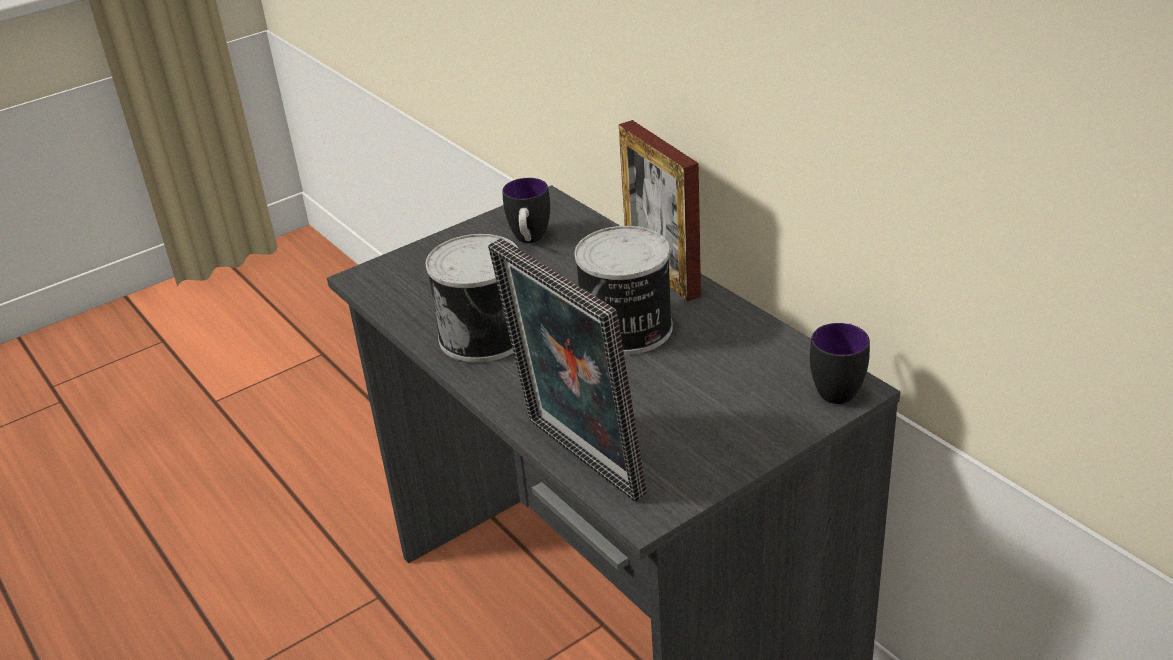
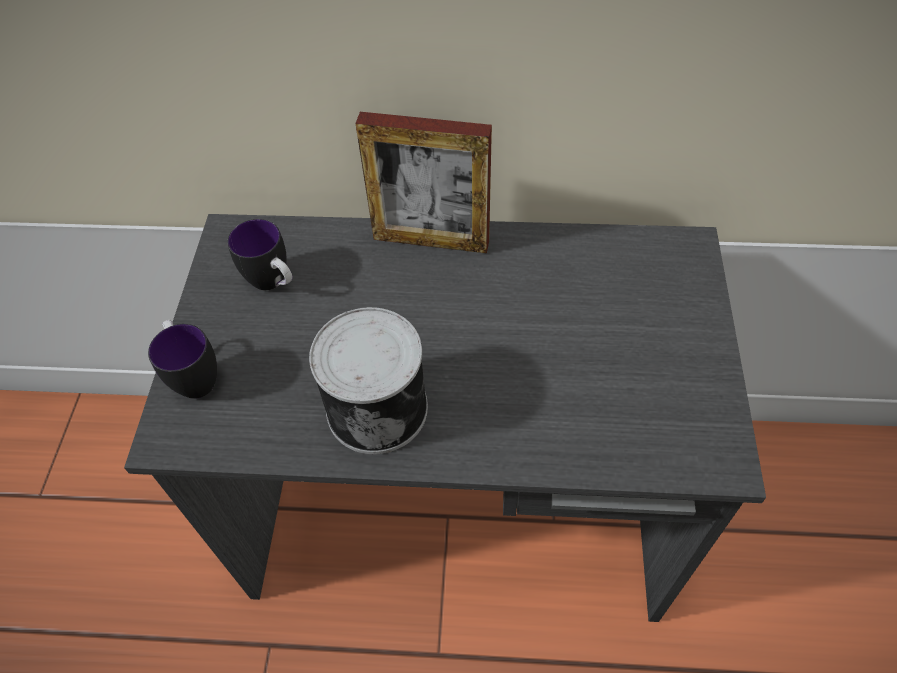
camera: 50 degrees left, 20 degrees up
(577, 461) = (622, 463): picture frame -> none
(626, 330) = (481, 313): can -> none
(839, 386) = (681, 251): mug -> mug (194, 376)

